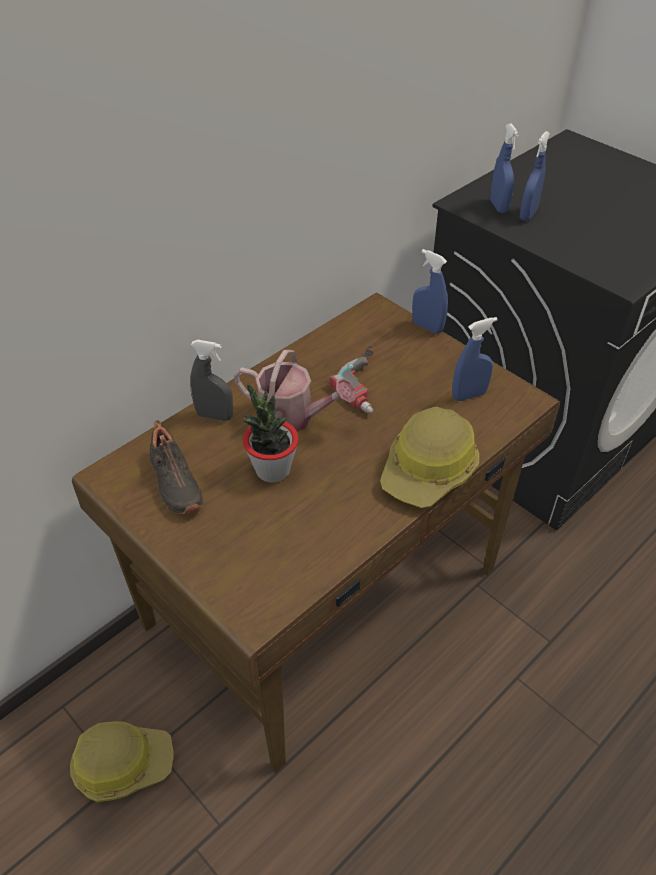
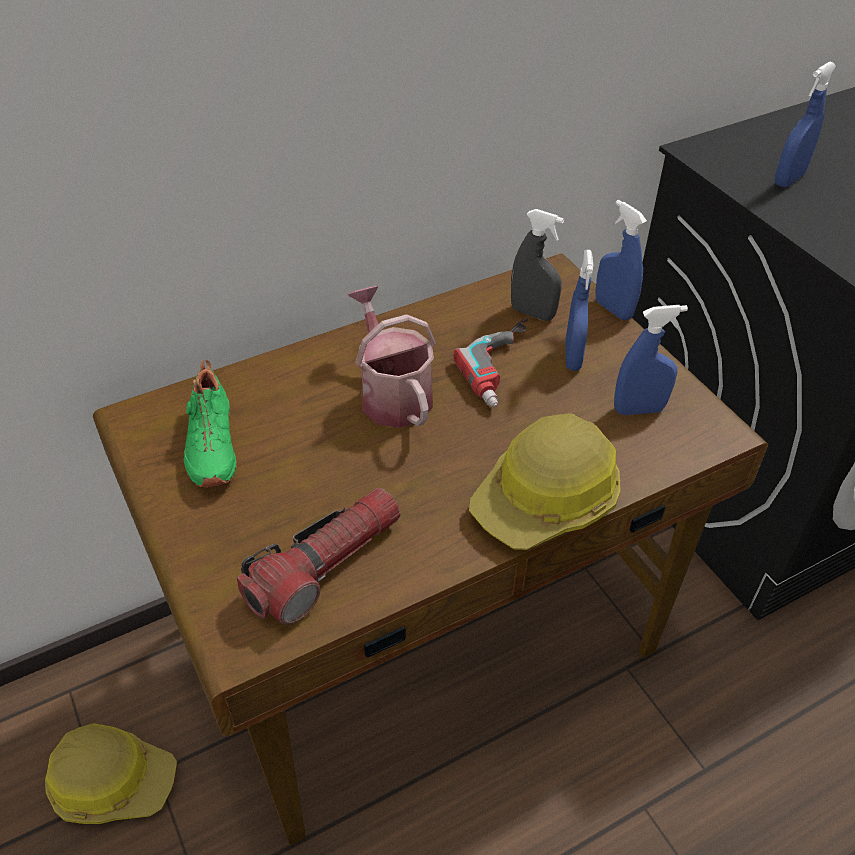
camera: 15 degrees right, 0 degrees up
(173, 483) = (209, 445): black shoe -> green shoe
(214, 416) = (294, 371): grey spray bottle -> grey spray bottle (532, 313)
(272, 470) = (338, 455): potted plant -> none
(293, 418) = (392, 393): watering can -> watering can turned 150 degrees counterclockwise
(294, 549) = (325, 566): none -> flashlight
(498, 206) = (750, 163): blue spray bottle -> blue spray bottle (572, 357)

